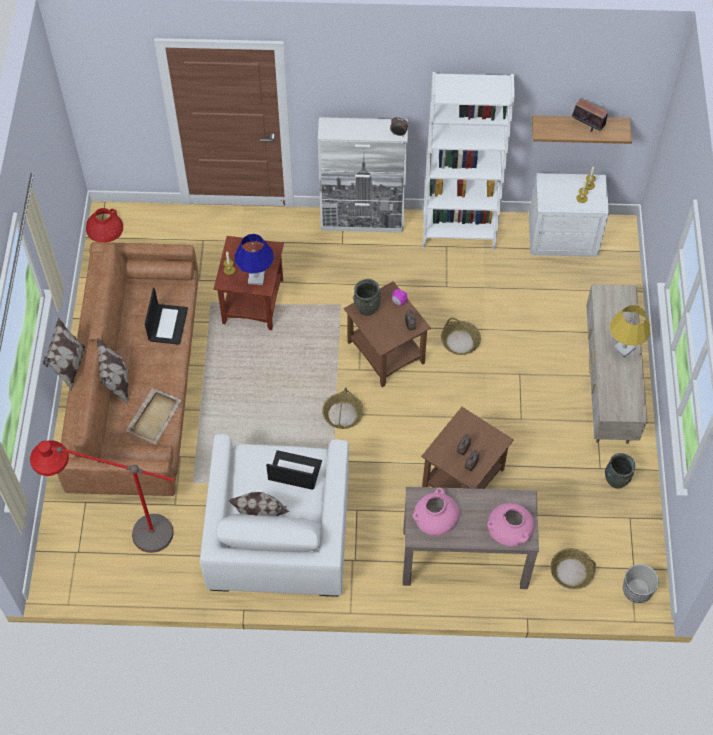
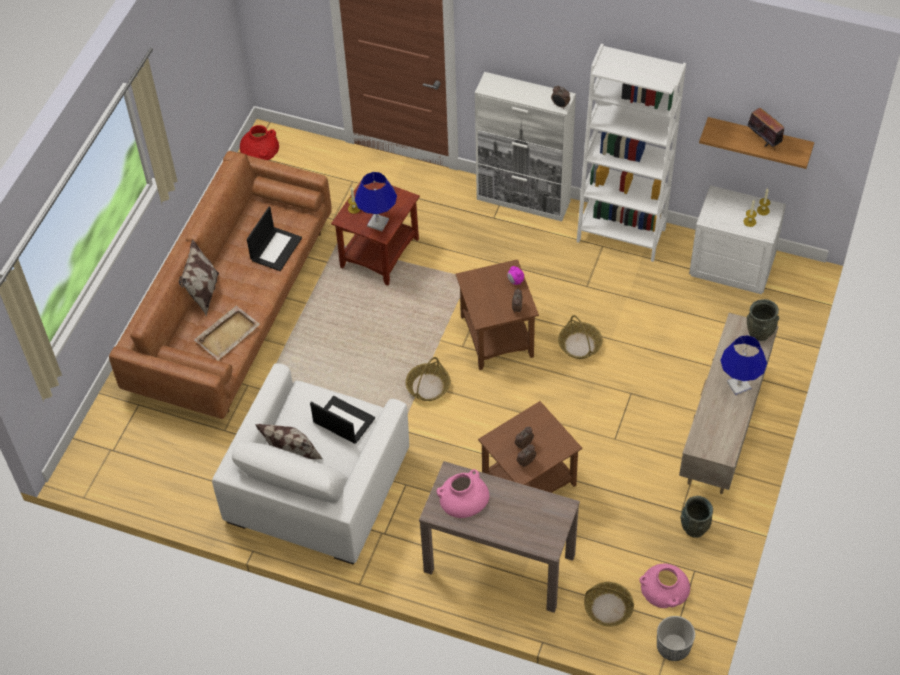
camera: 20 degrees right, 5 degrees down
(69, 368) = (159, 264): pillow -> none
(123, 533) = (163, 443): red floor lamp -> none
(367, 308) = (479, 279): grey vase -> grey vase (759, 332)
(511, 526) = (537, 529): pink vase -> pink vase (665, 587)
(624, 348) = (738, 385): yellow table lamp -> blue table lamp

